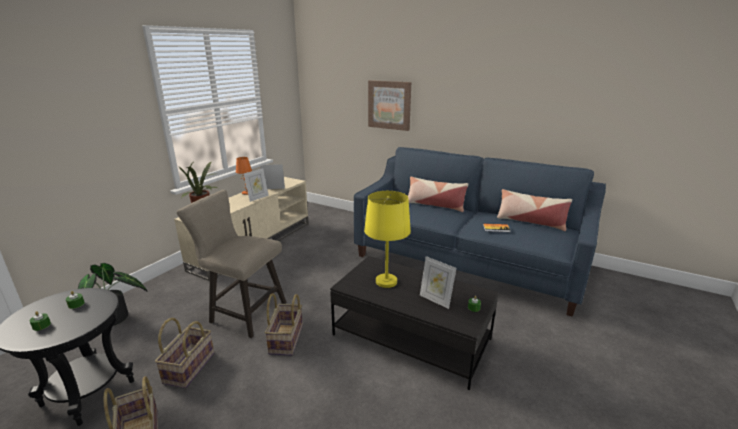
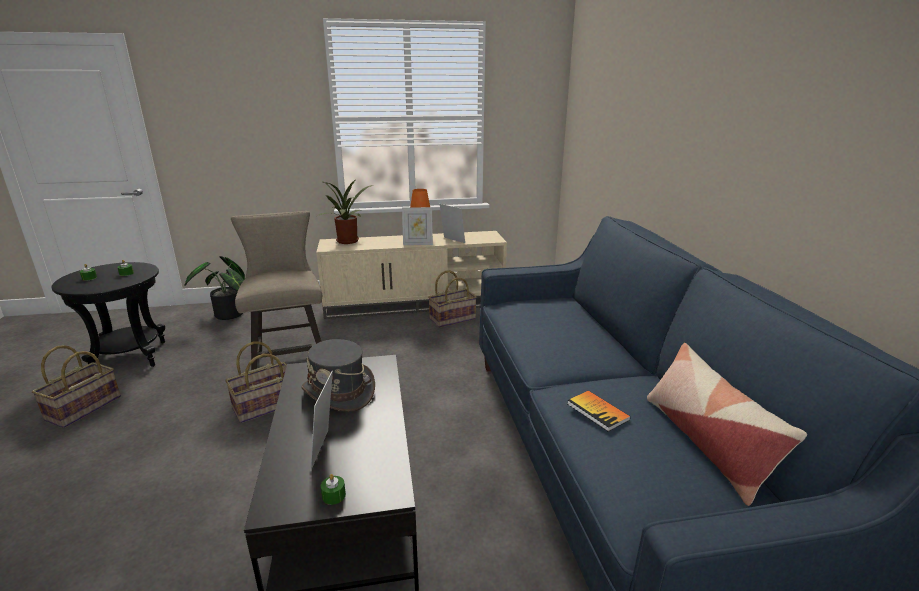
camera: 50 degrees right, 0 degrees up
(189, 367) = (186, 379): basket -> basket (452, 318)
(386, 281) = (339, 392): yellow table lamp -> grey hat
(389, 105) = (639, 142): picture -> none
(435, 205) = (594, 332): pillow -> none

